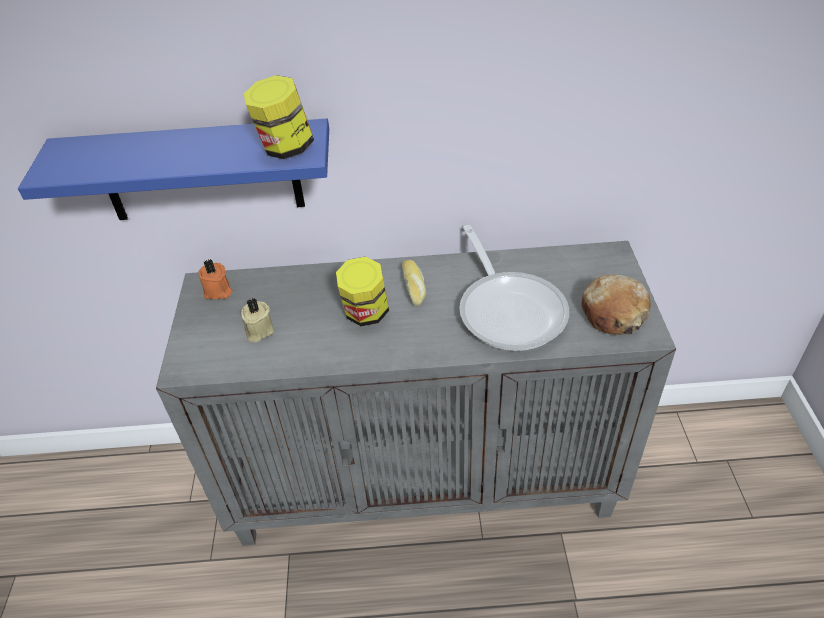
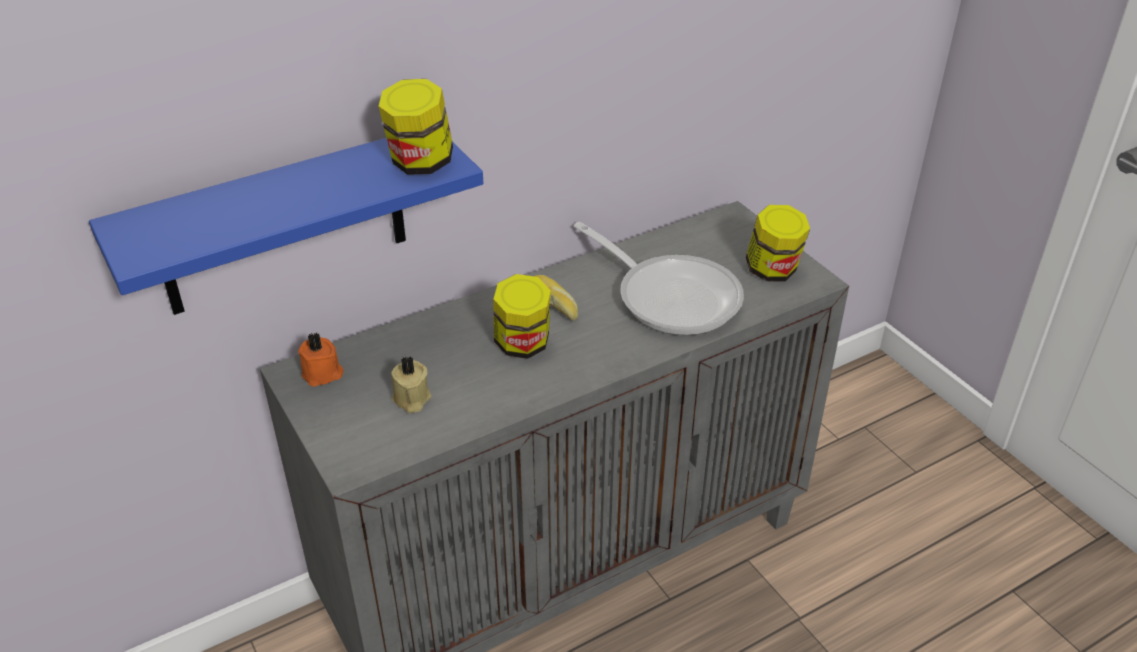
camera: 30 degrees left, 5 degrees down
(613, 313) = (773, 271): bread -> jar

